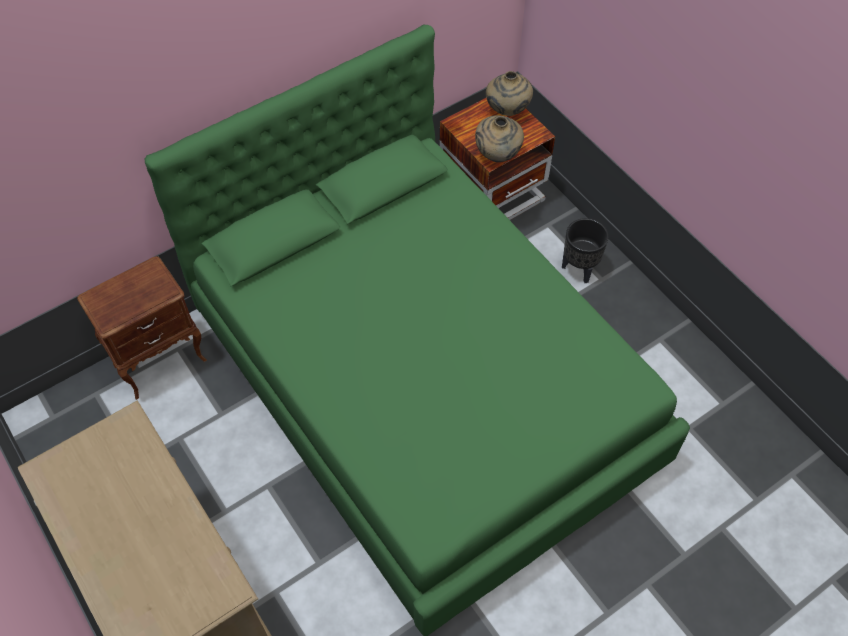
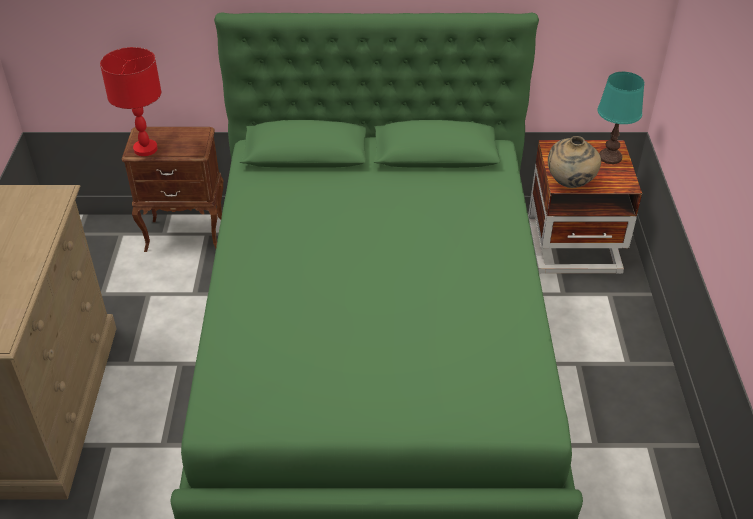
camera: 35 degrees right, 15 degrees down
(116, 315) = (145, 149): none -> red table lamp
(507, 112) = (609, 157): beige vase -> turquoise table lamp
(579, 269) = (611, 344): black planter -> none

